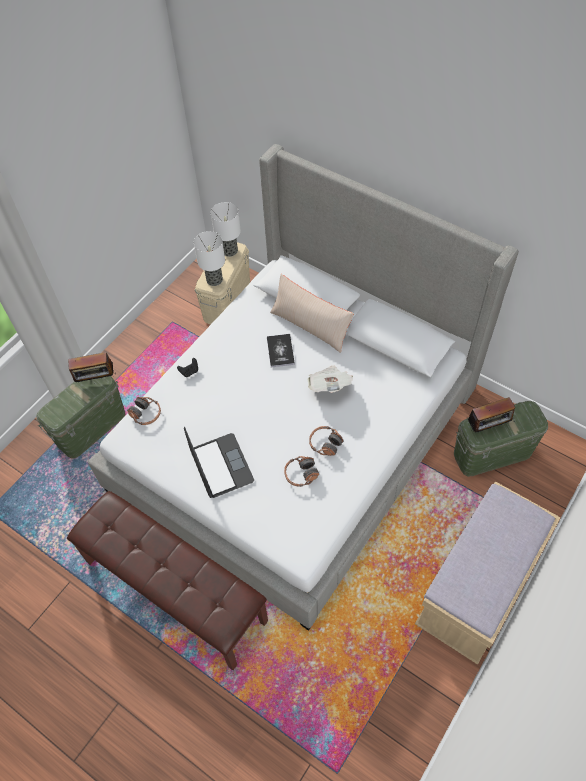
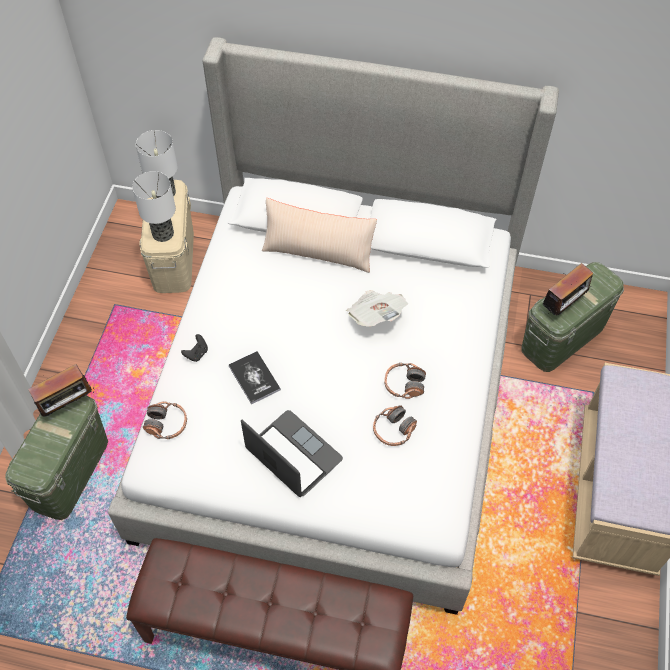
camera: 25 degrees left, 0 degrees up
(280, 351) = (297, 293): book -> book (254, 378)

